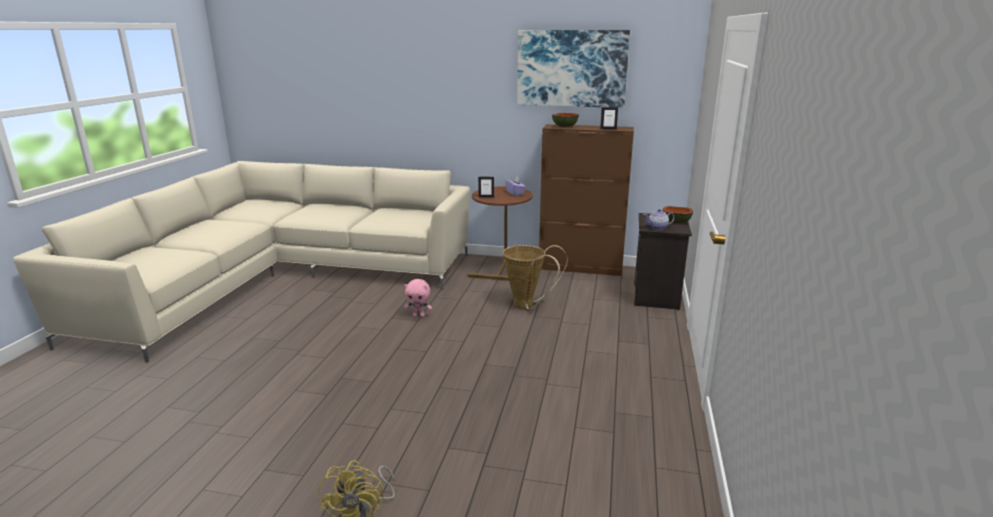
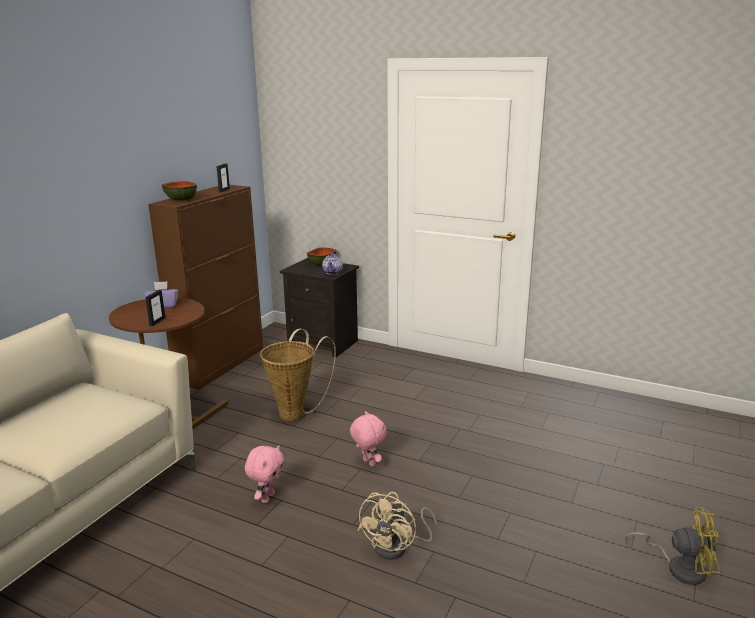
camera: 75 degrees left, 0 degrees up
(375, 367) = (397, 547): none -> beige fan
(472, 343) = (368, 463): none -> pink plush toy
(571, 68) = (160, 125): picture -> none

